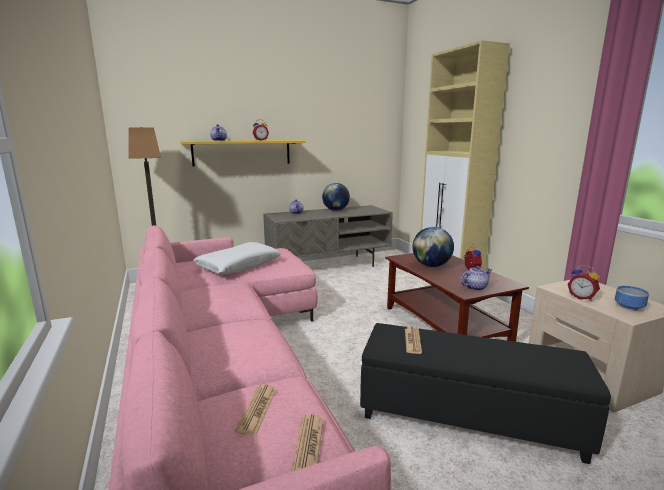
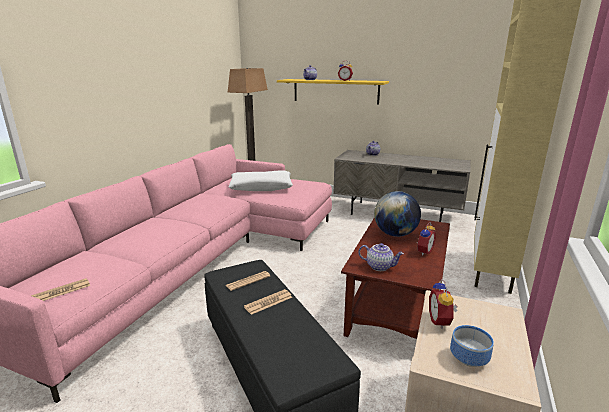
camera: 45 degrees right, 5 degrees up
(257, 409) = (85, 266): newspaper -> newspaper (268, 302)
(335, 210) = (416, 158): globe -> none

